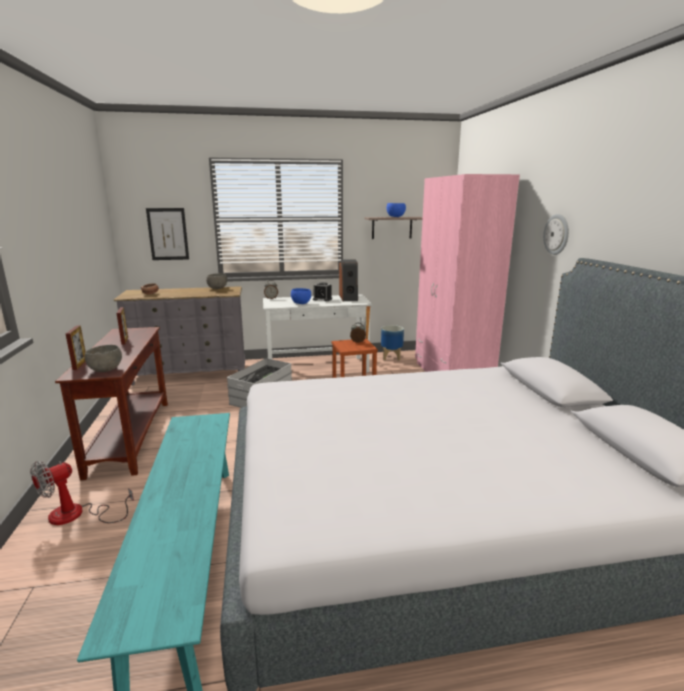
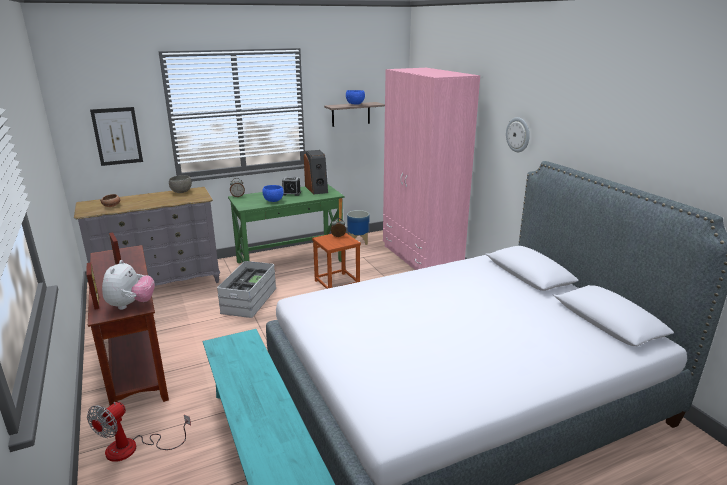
camera: 15 degrees left, 5 degrees up
(106, 370) = (131, 305): grey bowl -> plush toy
(317, 367) = (290, 261): white desk -> green desk

